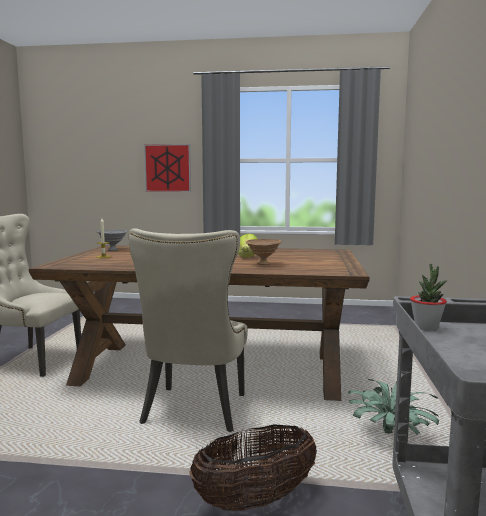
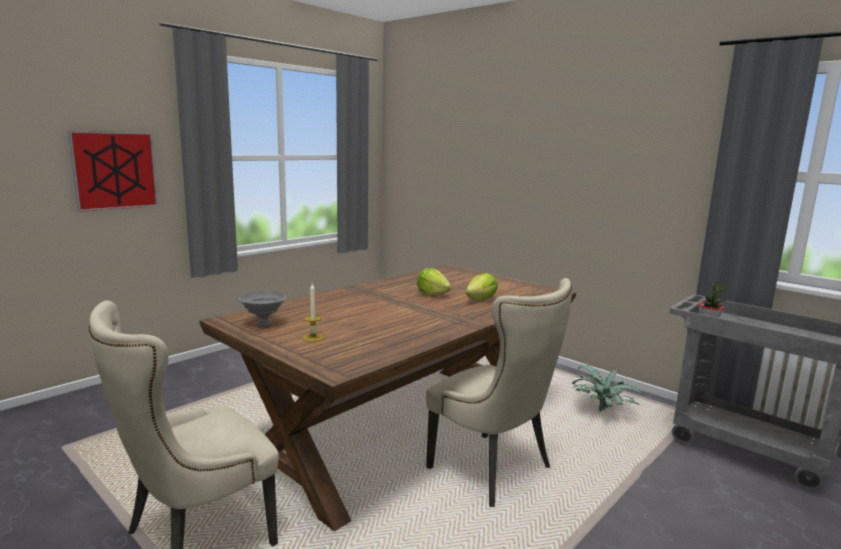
camera: 55 degrees left, 5 degrees up
(255, 500) = (658, 495): basket -> none
(263, 264) = (481, 299): brown bowl -> lettuce

